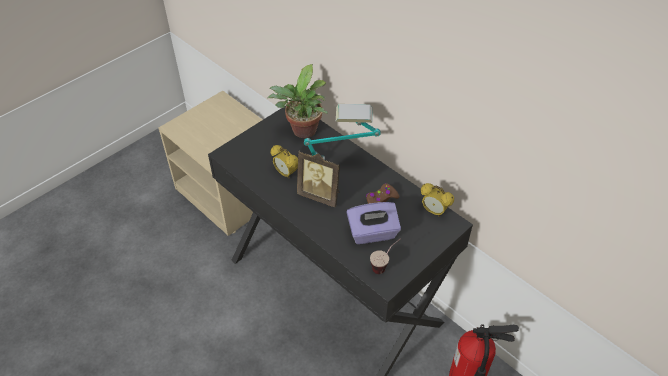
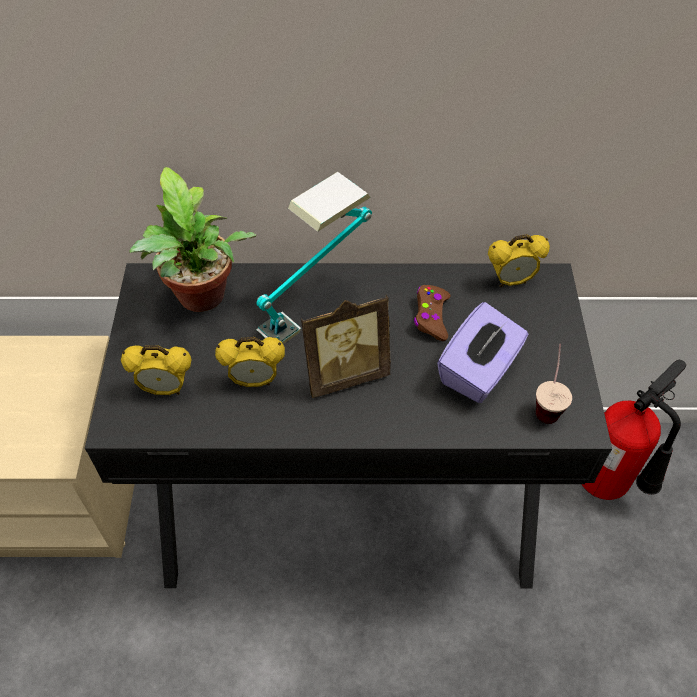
camera: 45 degrees left, 5 degrees up
(253, 154) = (165, 389): none -> alarm clock

